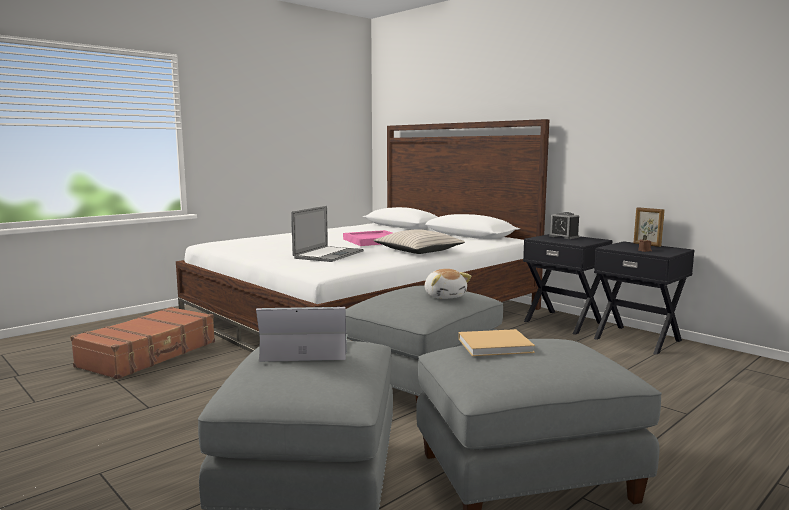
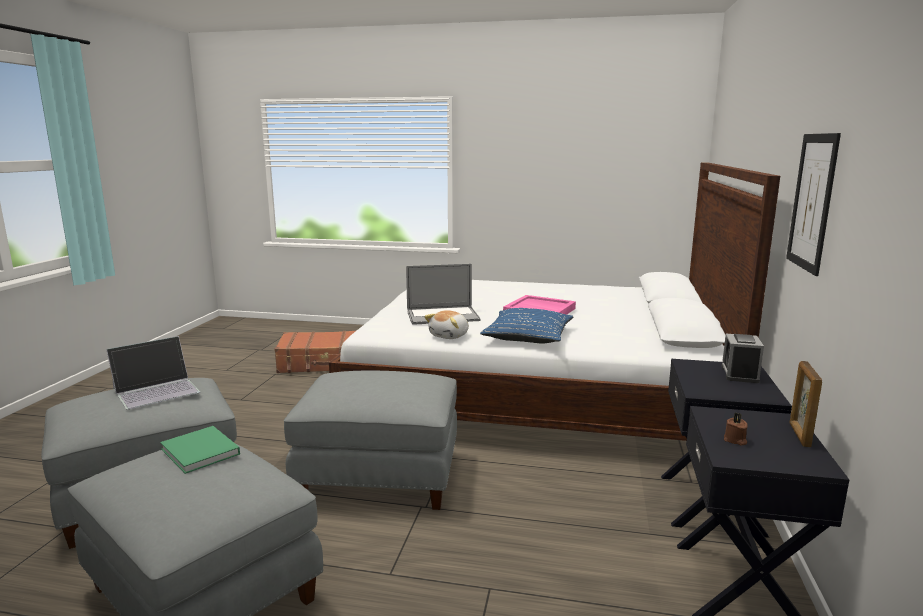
camera: 55 degrees right, 5 degrees up
(305, 348) = (157, 390): laptop -> laptop turned 90 degrees clockwise
(418, 251) = (527, 336): beige pillow -> blue pillow
(445, 296) = (375, 393): plush toy -> plush toy (450, 336)
(497, 345) = (201, 452): beige book -> green book
(589, 130) = (812, 202): none -> picture

